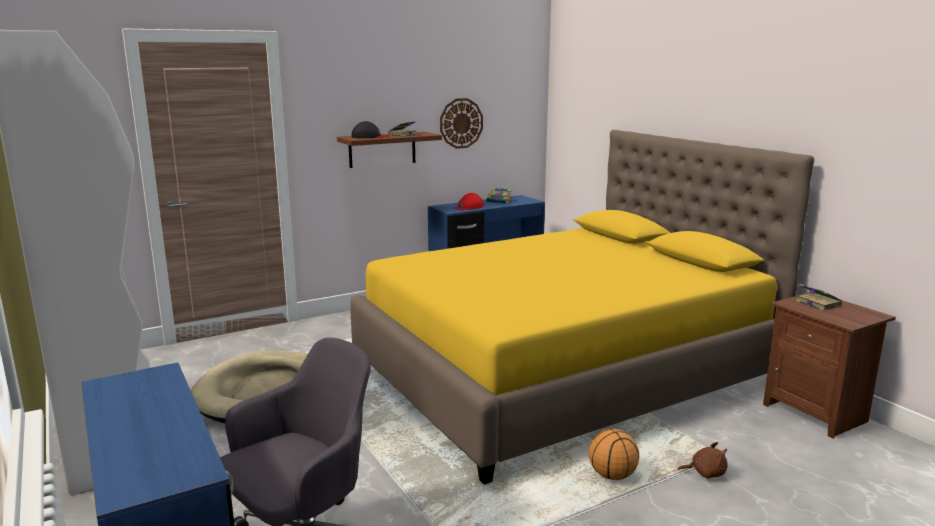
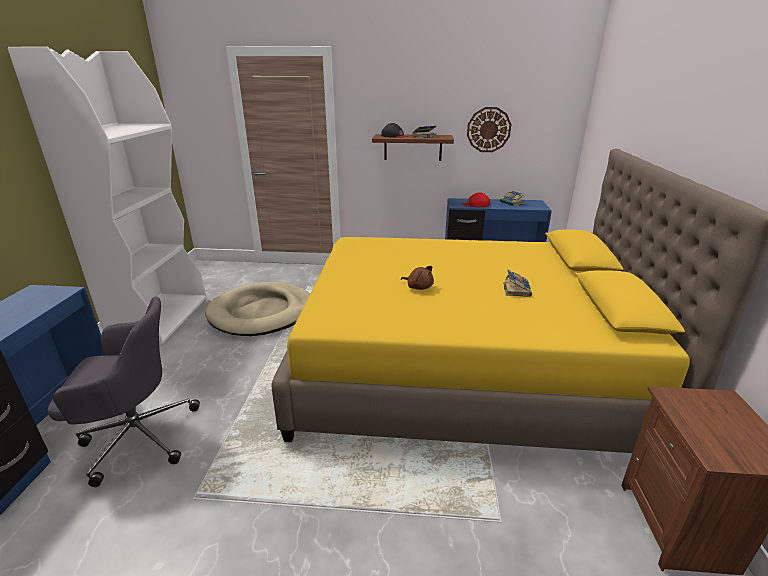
camera: 35 degrees right, 10 degrees up
(612, 476) = (380, 485): basketball -> none
(705, 473) = (463, 530): brown plush toy -> brown plush toy (418, 287)
(817, 303) = (712, 409): book -> book (516, 289)

